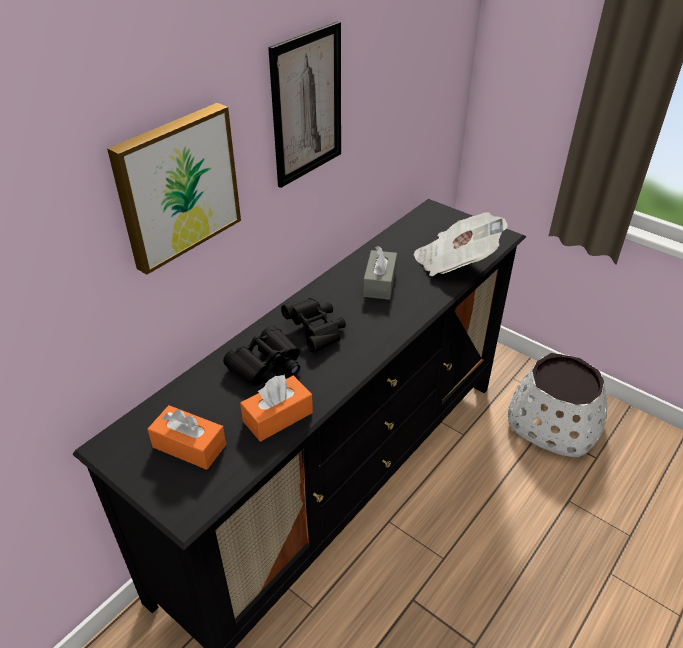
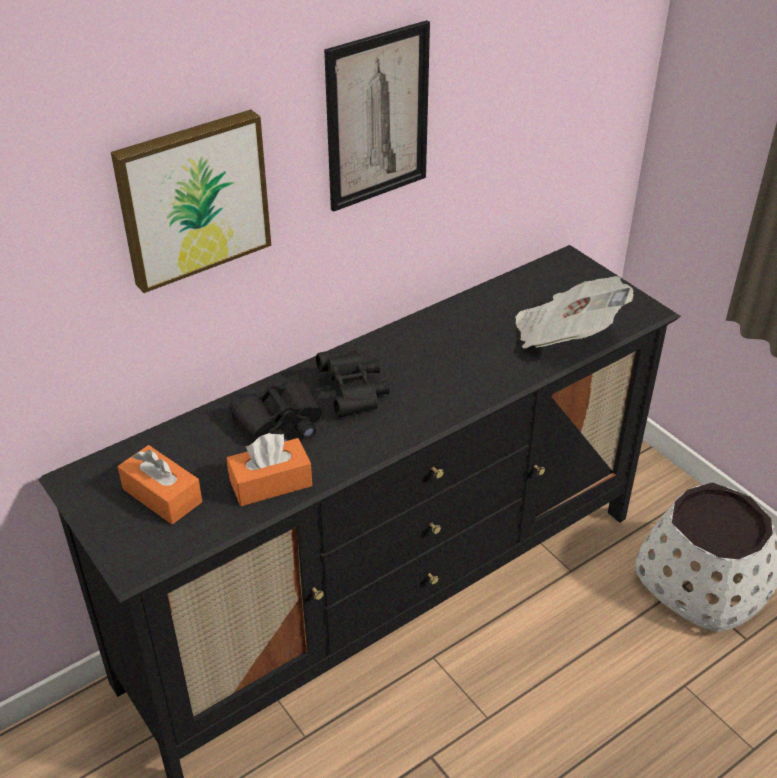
camera: 15 degrees right, 0 degrees up
(379, 283) = (456, 346): grey tissue box -> none

